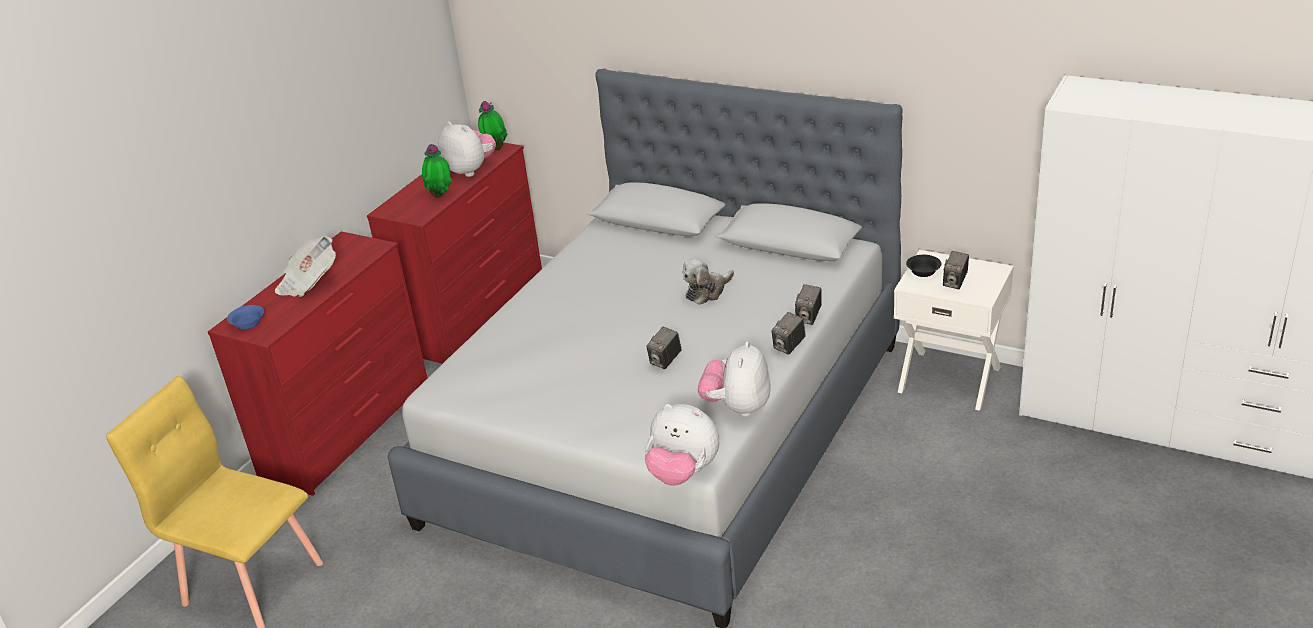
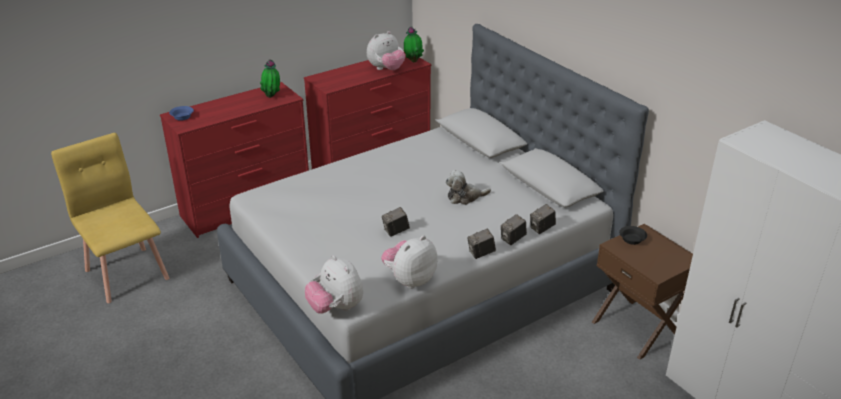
camera: 25 degrees right, 0 degrees up
(308, 283) = (234, 105): newspaper -> none
(441, 195) = (354, 79): potted plant -> potted plant (272, 96)
(471, 170) = (386, 69): plush toy -> plush toy turned 75 degrees clockwise
(950, 378) = (637, 328): white nightstand -> brown nightstand
(955, 282) = (647, 256): camera -> camera (542, 229)

